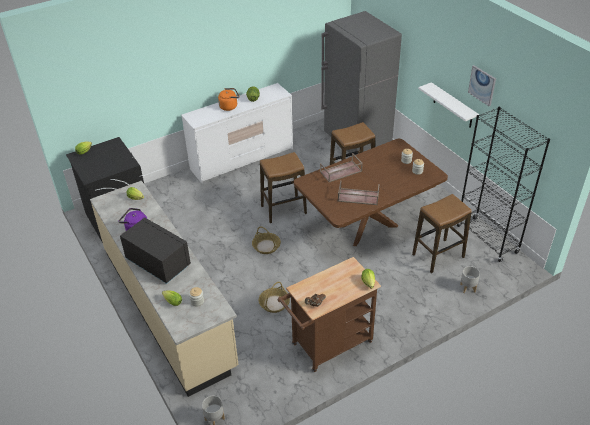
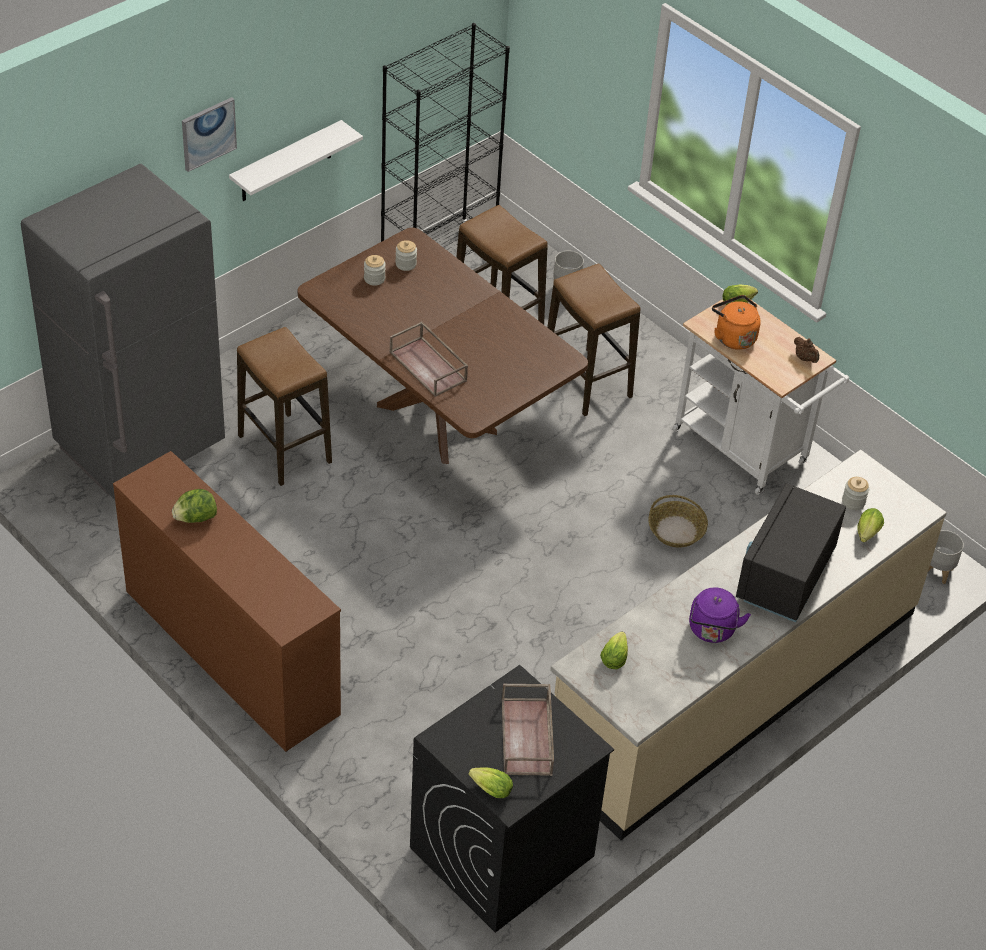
camera: 105 degrees left, 5 degrees up
(229, 106) = (235, 557): orange kettle -> orange kettle (733, 337)
(242, 159) = (230, 652): white dresser -> brown dresser
(266, 246) = (529, 563): basket -> none
(283, 210) = (410, 550): stool -> stool (587, 382)
(327, 346) = (746, 451): brown cart -> white cart
(358, 197) = (502, 339): brown tray -> brown tray (527, 737)
(482, 85) = (337, 71): picture -> picture (208, 133)

